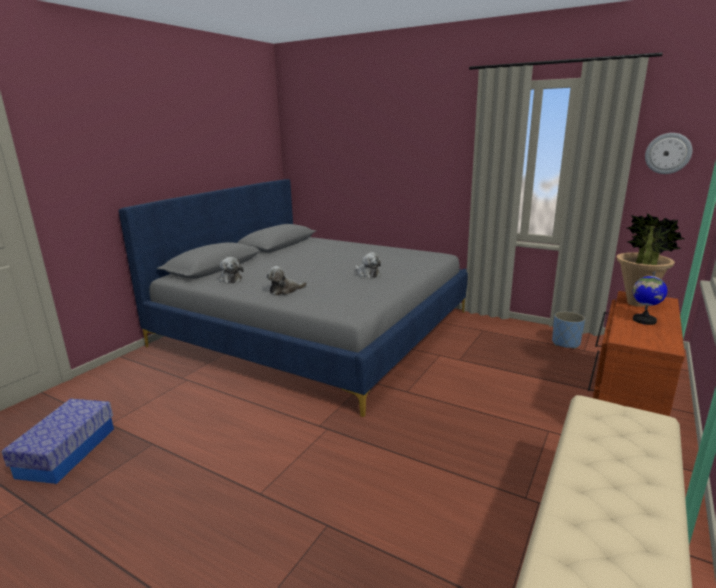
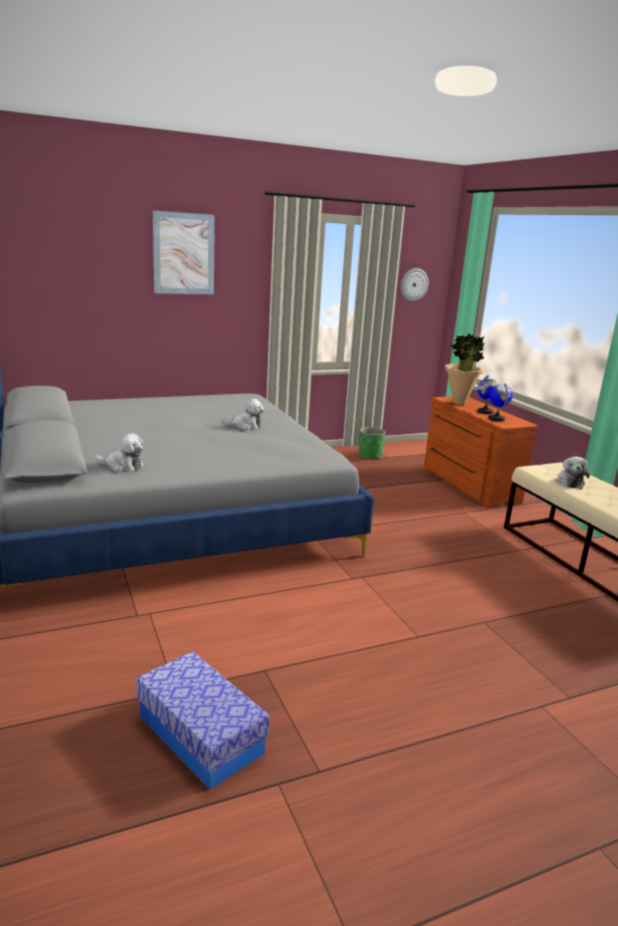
camera: 55 degrees left, 0 degrees up
(285, 291) = (223, 459): plush toy -> plush toy (569, 482)
(406, 130) = (184, 254): none -> picture
(566, 343) = (370, 456): blue planter -> green planter
(635, 331) = (496, 419): none -> globe

